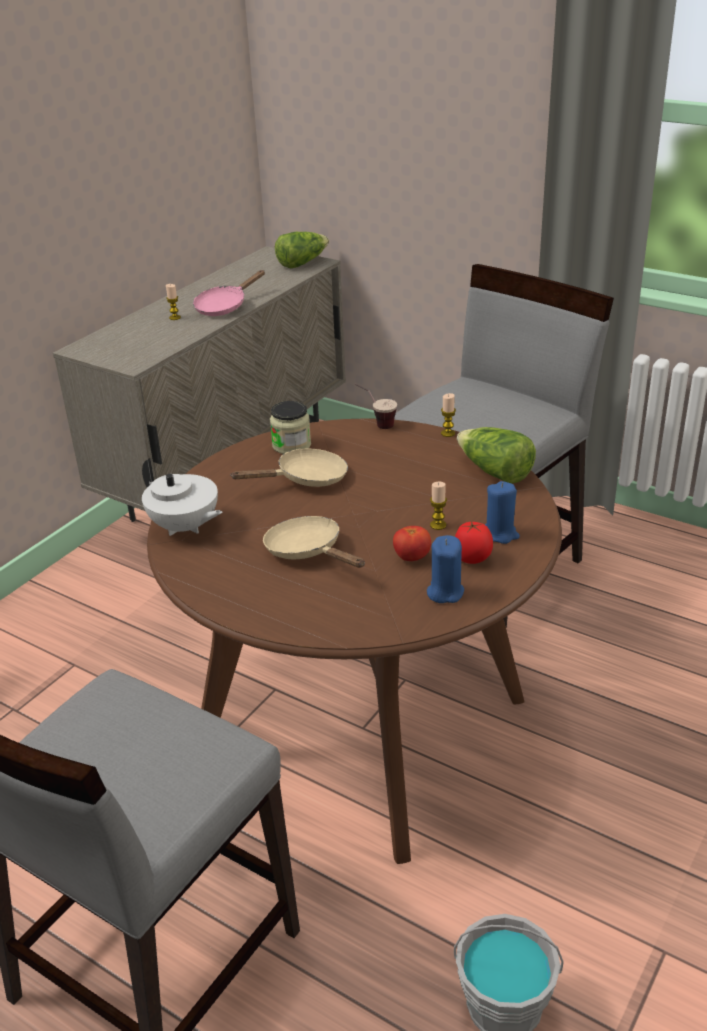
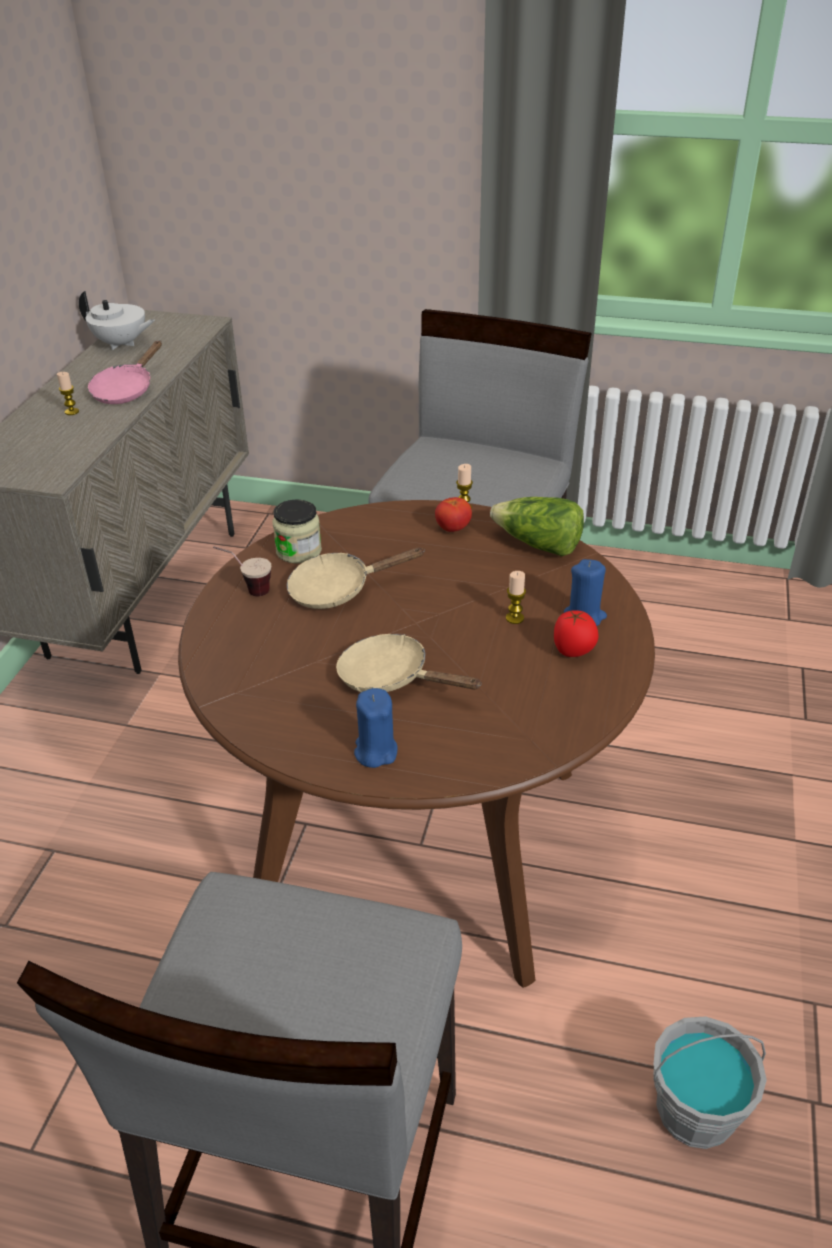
camera: 20 degrees left, 5 degrees up
(185, 527) = (229, 677): white teapot -> white teapot (121, 344)
(302, 263) = (189, 325): lettuce -> none
(305, 479) = (338, 589): beige frying pan -> beige frying pan turned 150 degrees counterclockwise
(376, 424) = (379, 509): cup -> cup (246, 590)
(412, 557) = (509, 662): tomato -> tomato (453, 528)
(445, 592) = (566, 696): blue candle -> blue candle (375, 751)

